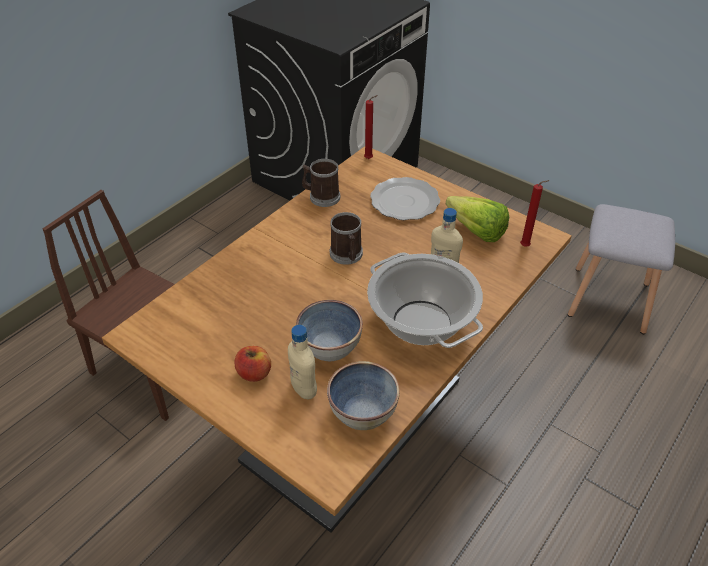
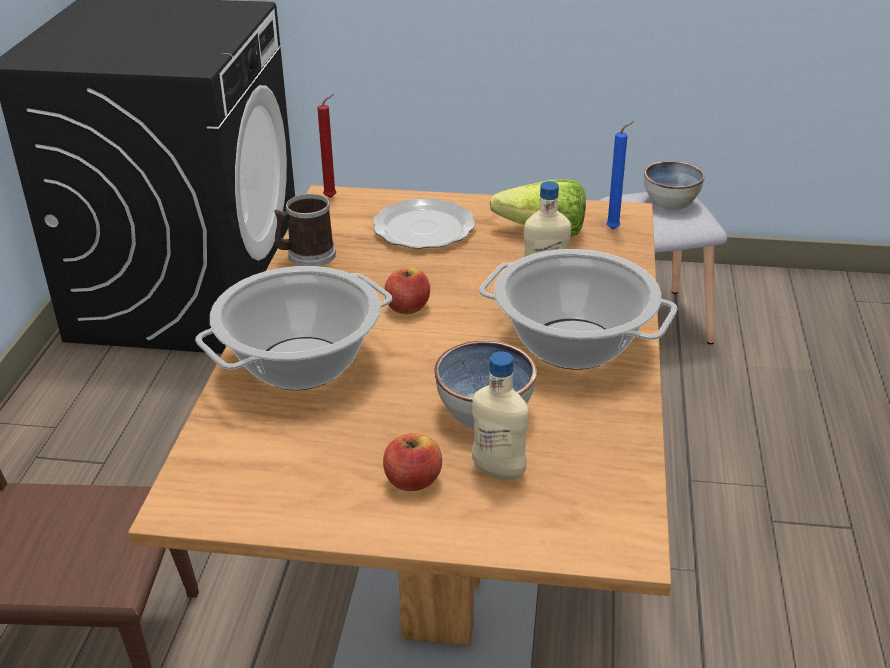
camera: 30 degrees left, 10 degrees down
(259, 271) = (301, 364): none -> cooking pot
(347, 255) = (407, 307): mug -> apple
(363, 411) = (597, 463): bowl -> bowl (670, 201)
(526, 246) = (615, 229): red candle -> blue candle

